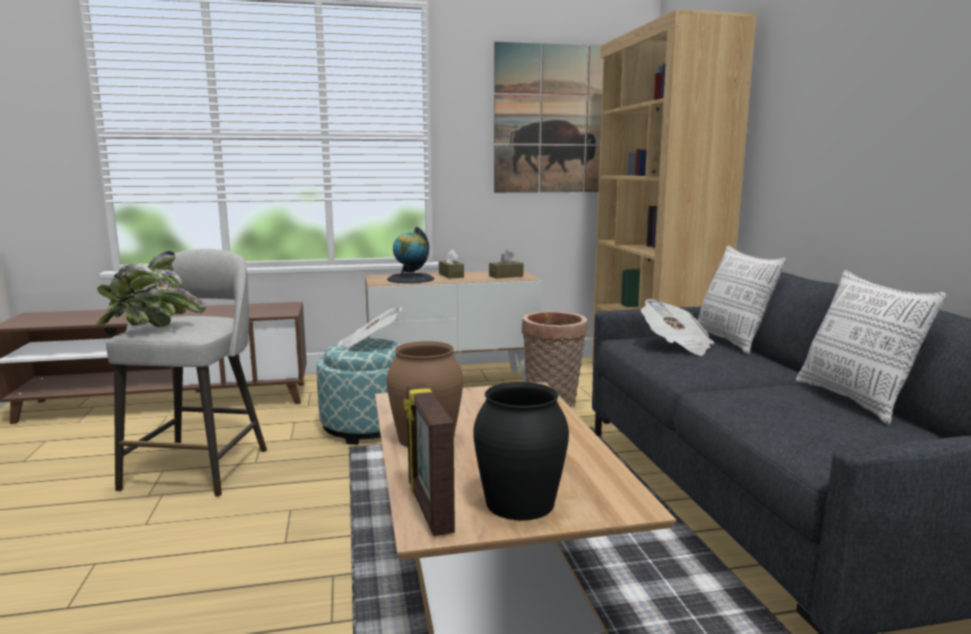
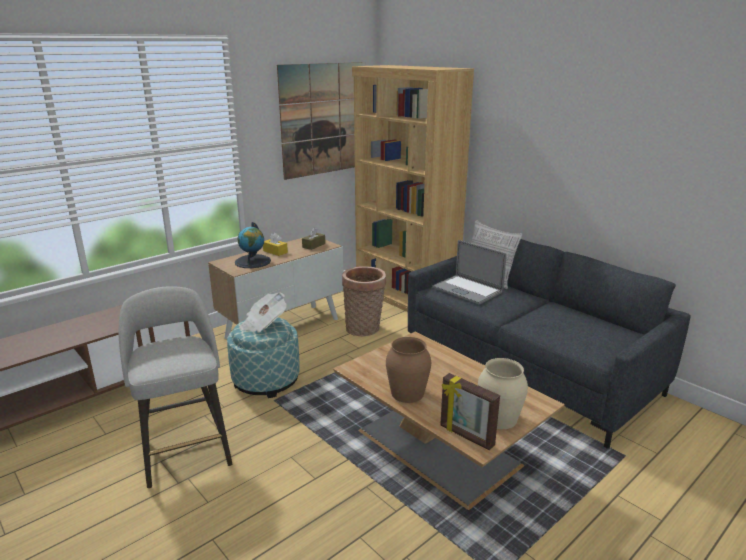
camera: 30 degrees left, 10 degrees up
(152, 329) = (160, 365): potted plant -> none
(451, 275) = (275, 251): brown tissue box -> yellow tissue box
(519, 502) = (498, 418): black vase -> beige vase
(676, 346) = (467, 290): newspaper -> laptop
(854, 400) = (579, 313): pillow -> none

